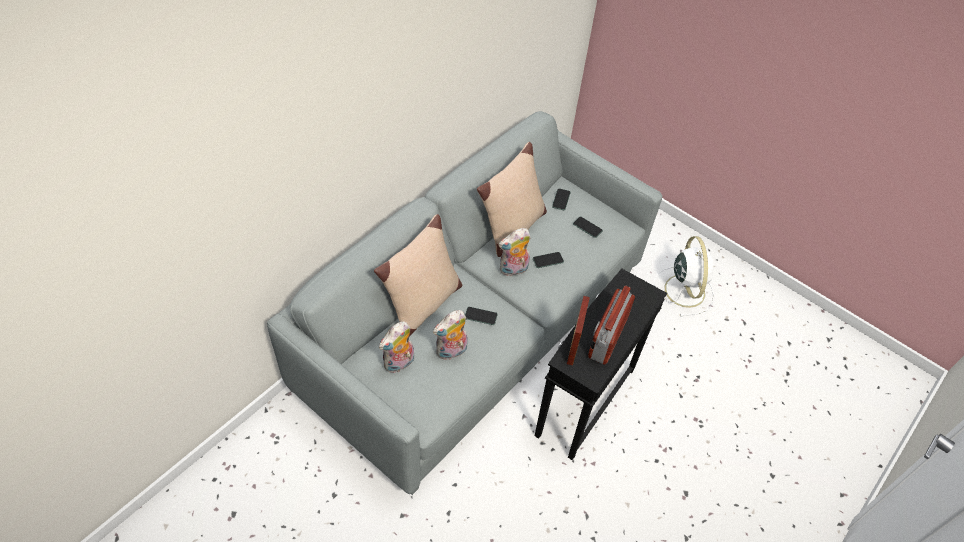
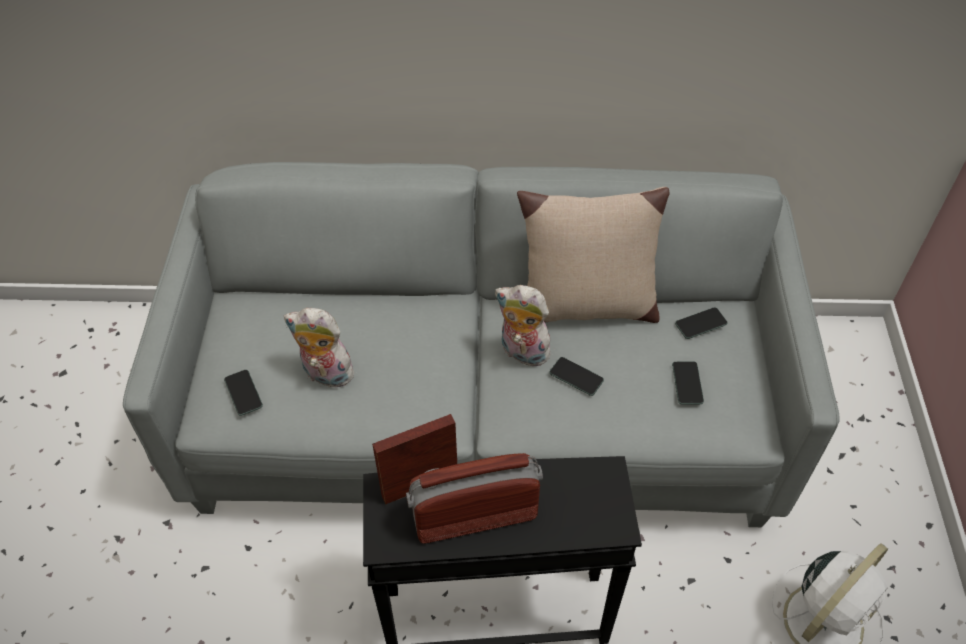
camera: 55 degrees right, 0 degrees up
(399, 364) = (262, 338): plush toy -> none
(422, 305) = (369, 302): beige pillow -> none
(481, 316) = (410, 367): phone -> phone (243, 393)

